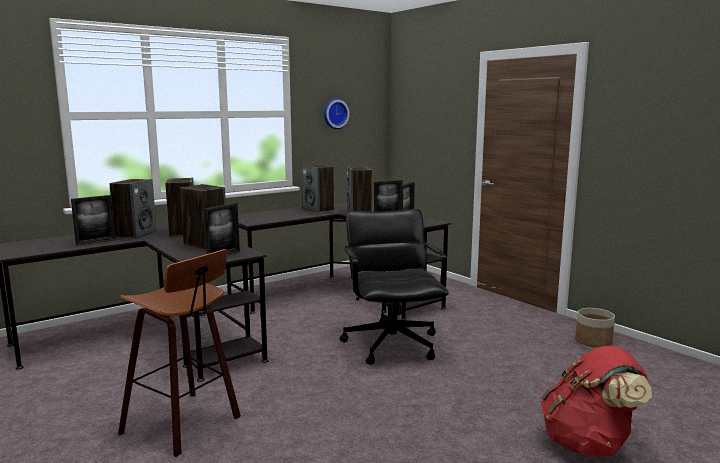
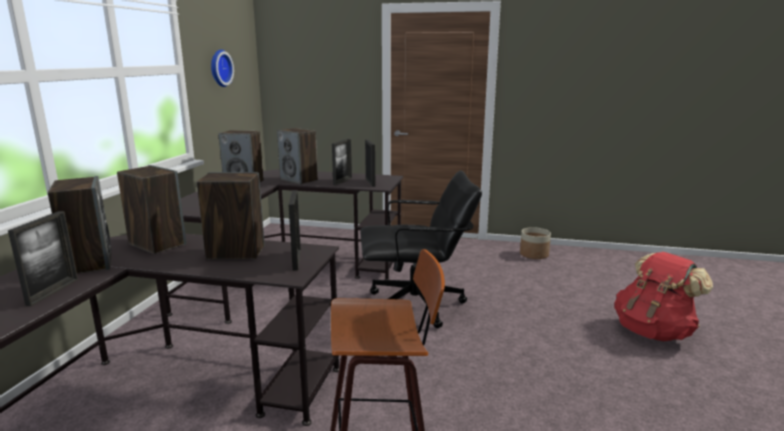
camera: 40 degrees left, 5 degrees up
(392, 344) = (416, 306): black office chair -> black office chair turned 135 degrees clockwise

